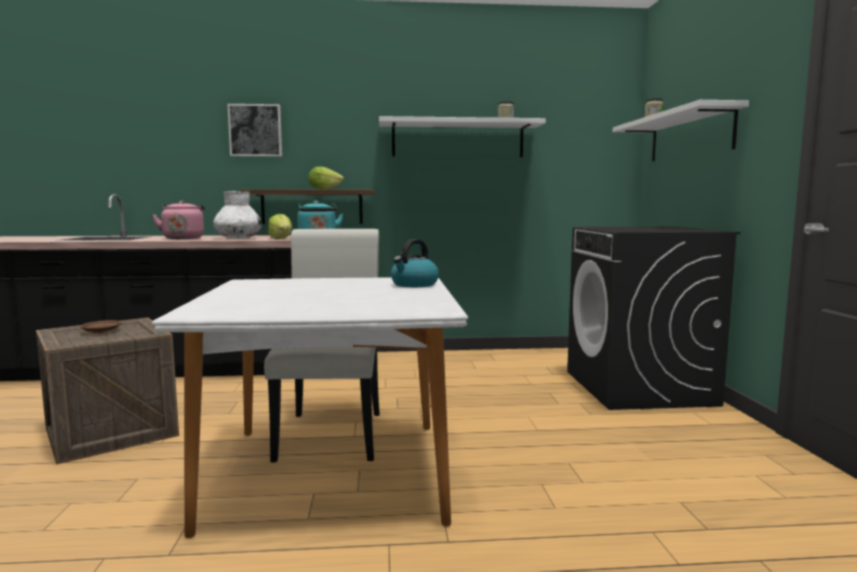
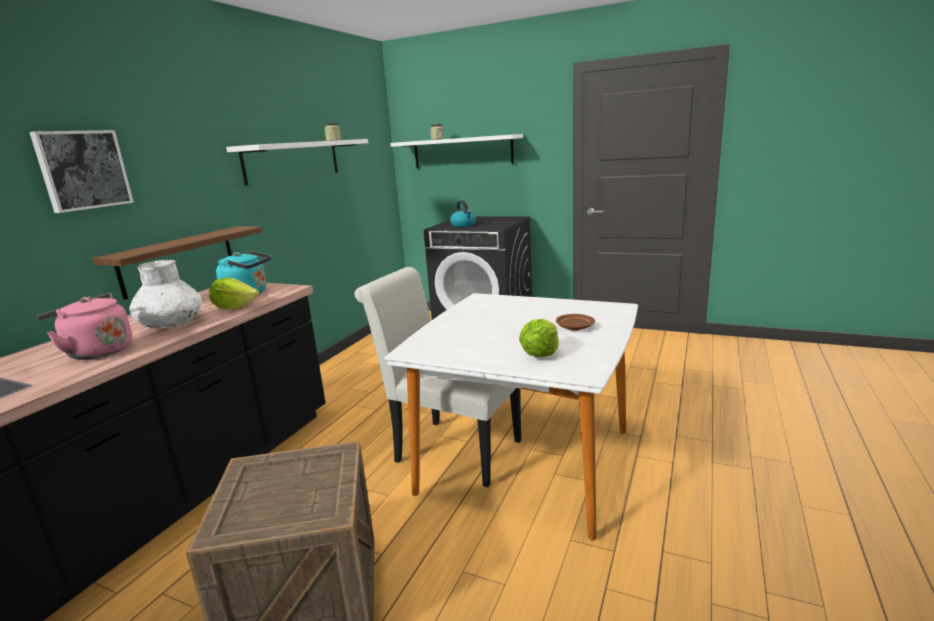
camera: 60 degrees left, 10 degrees up
(101, 331) = (269, 492): brown plate -> brown plate (574, 327)
(324, 189) = (199, 236): lettuce -> lettuce (540, 354)
(414, 284) = (508, 301): kettle -> kettle (463, 225)

